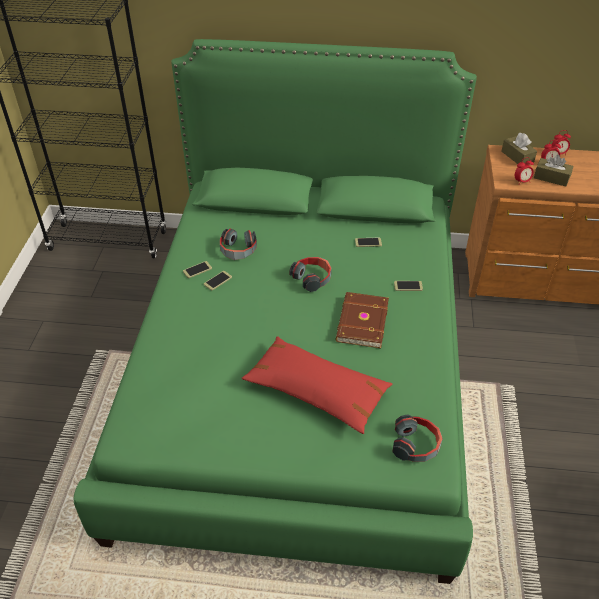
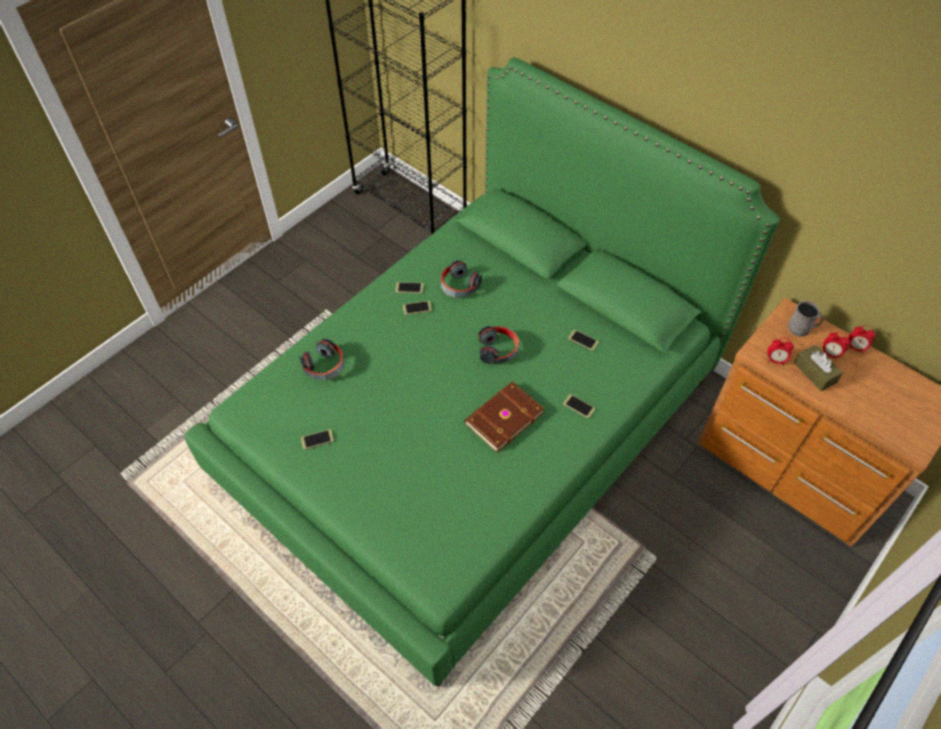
camera: 35 degrees right, 10 degrees up
(223, 421) = (317, 439): none -> phone
(316, 391) = (409, 459): red pillow -> none
(416, 445) = (446, 557): headphones -> headphones (325, 366)
(517, 157) = (802, 328): brown tissue box -> grey mug

